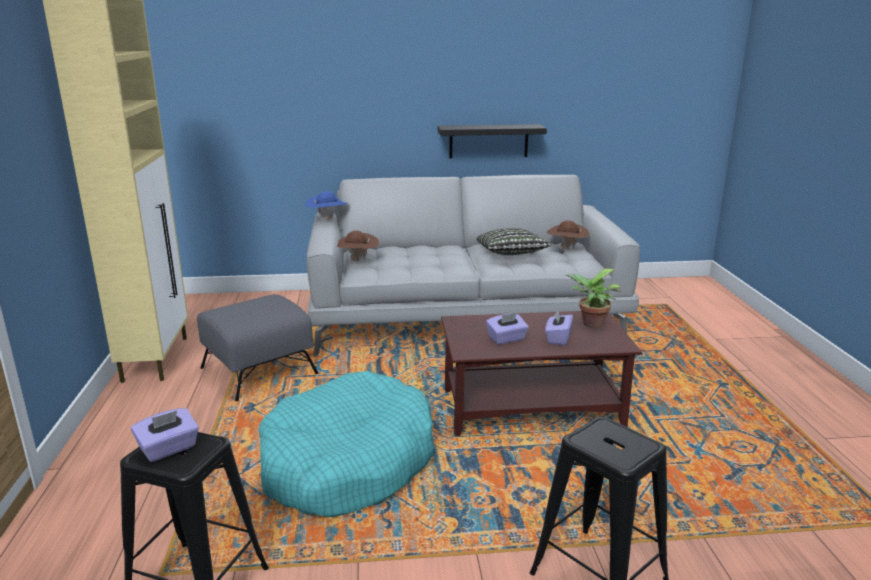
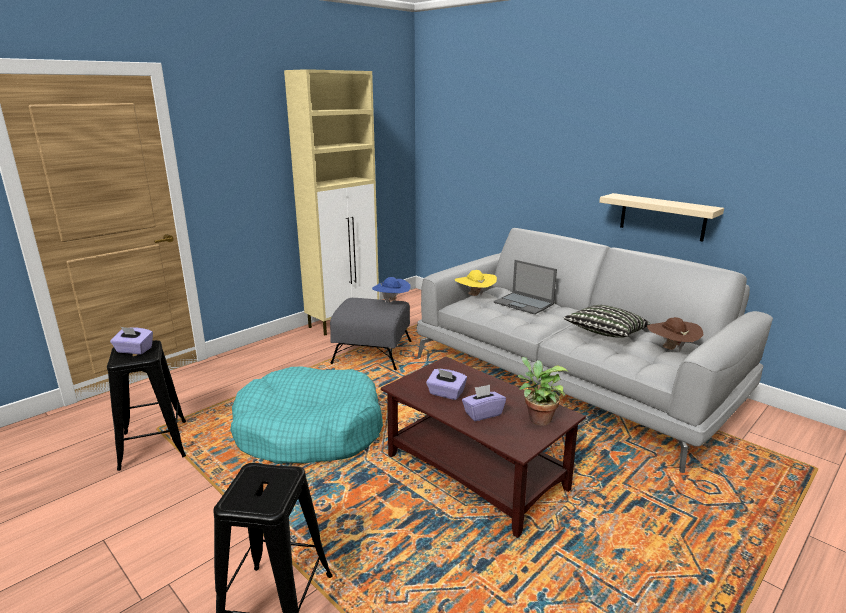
camera: 50 degrees right, 0 degrees up
(327, 219) = (489, 258): blue hat -> blue hat (391, 302)
(356, 260) = (475, 295): brown hat -> yellow hat
(412, 253) = (524, 303): none -> laptop
(488, 141) = (662, 217): black shelf -> beige shelf

